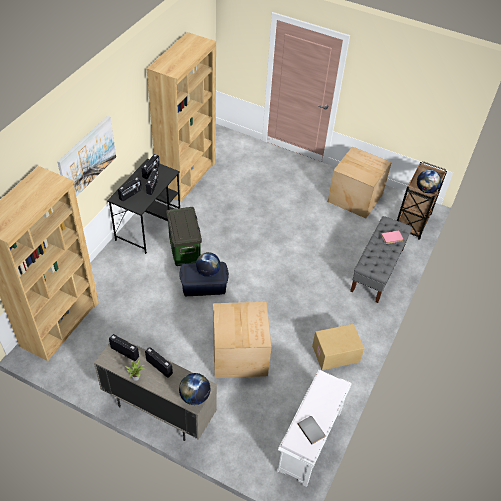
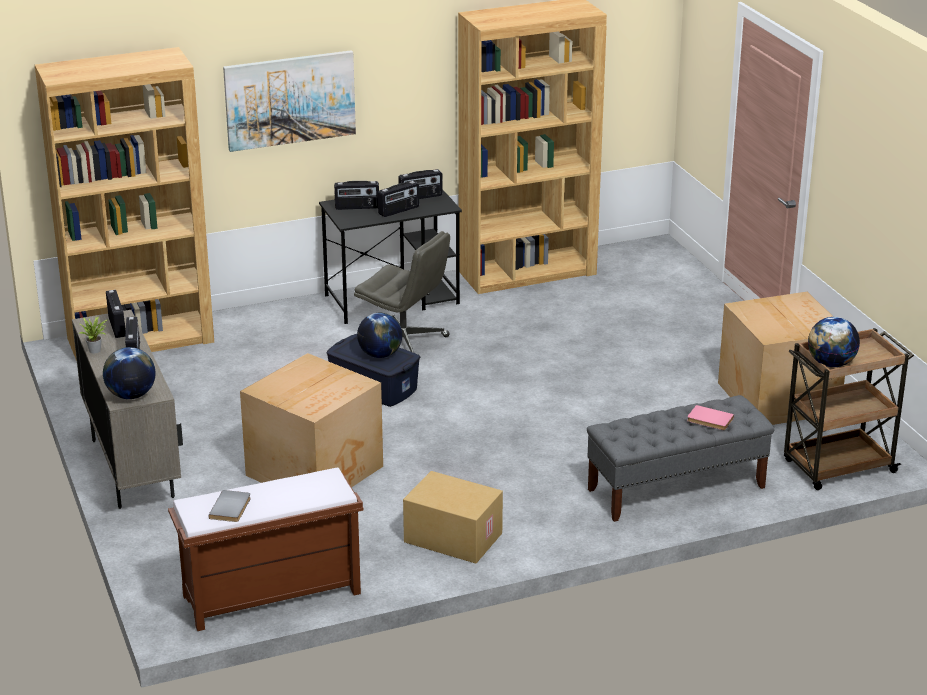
camera: 45 degrees right, 20 degrees down
(185, 250) = (404, 342): storage box -> grey office chair
(309, 442) = (270, 596): white bench -> brown bench

